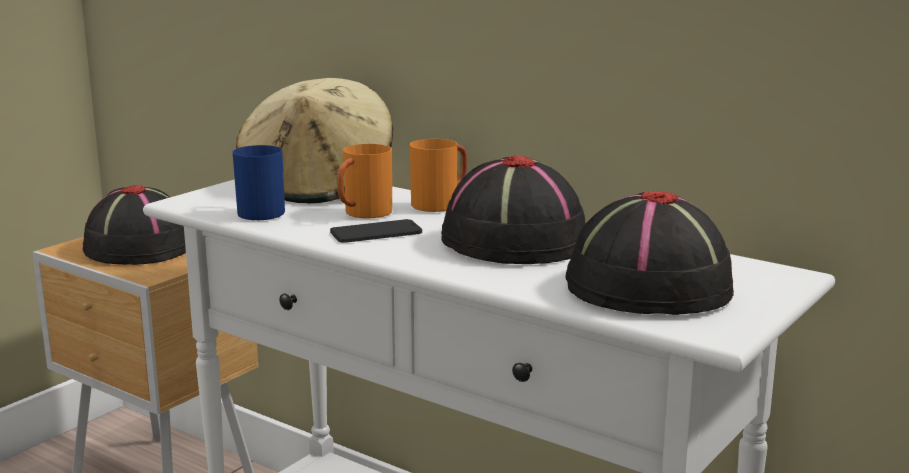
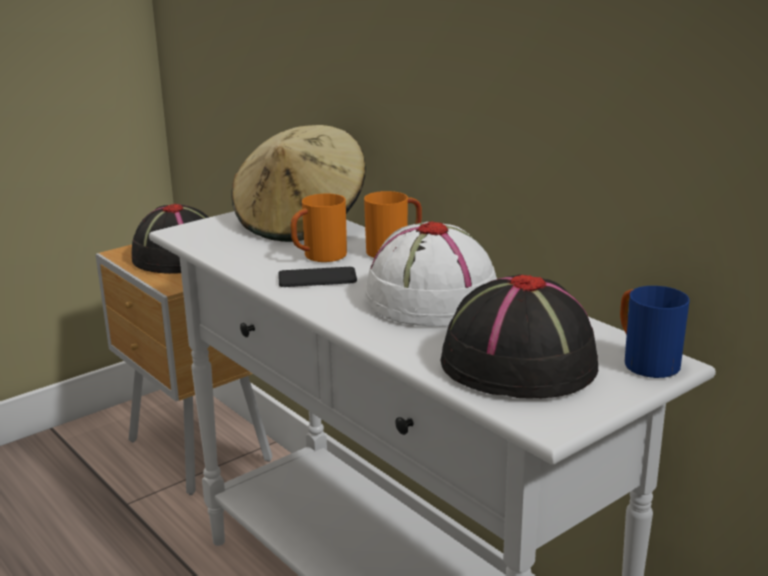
camera: 15 degrees right, 5 degrees up
(255, 212) = (231, 247): blue mug -> blue mug (643, 361)
(512, 241) = (430, 298): black hat -> white hat

